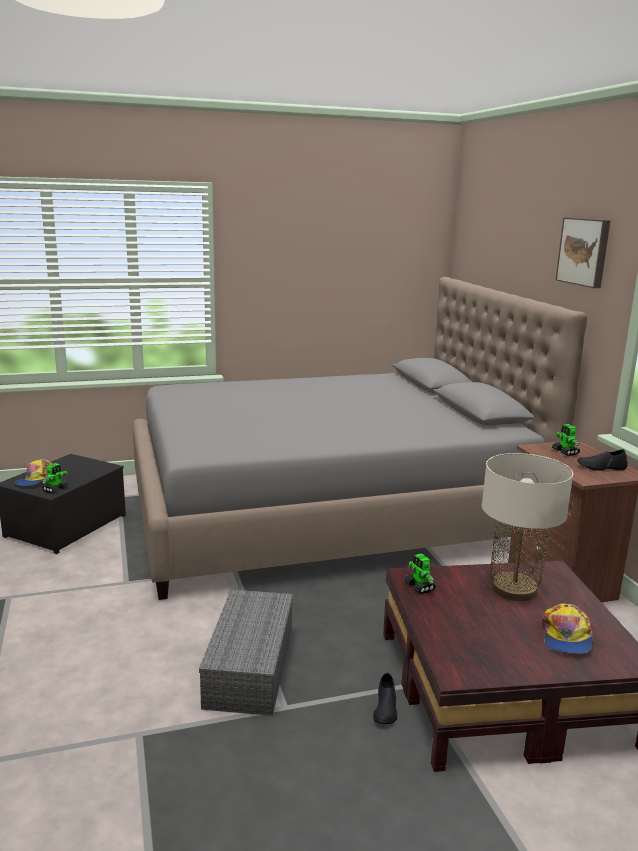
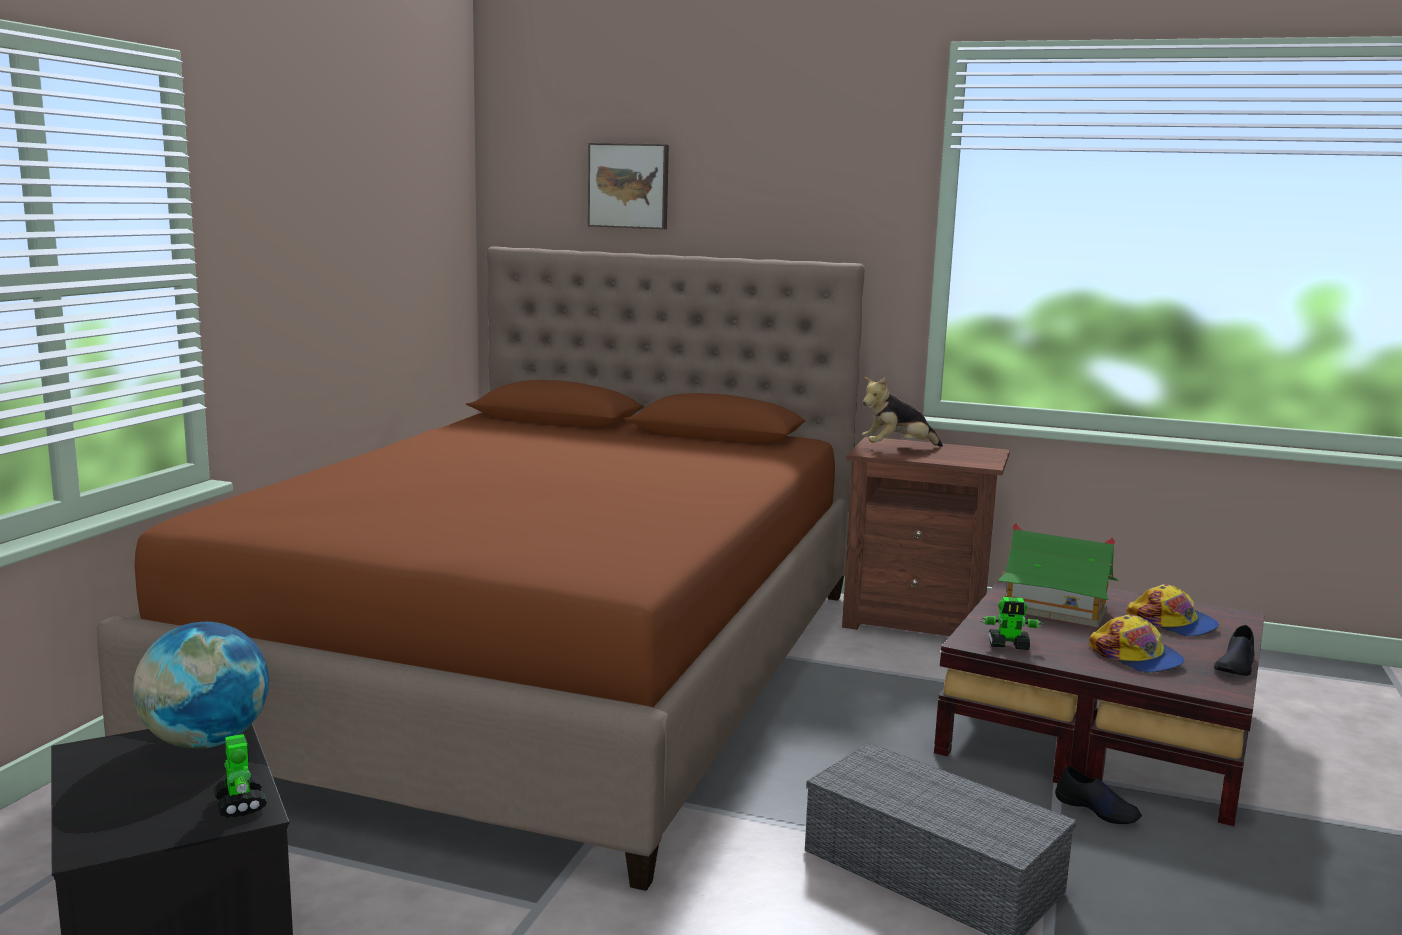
camera: 55 degrees left, 5 degrees down
(37, 480) = (139, 814): cap -> cap (1136, 657)
(94, 469) = (206, 742): none -> globe
(329, 512) = (553, 667): grey bed -> brown bed
(513, 589) = (1054, 609): table lamp -> toy house
(565, 452) = (897, 449): toy robot -> plush toy
(584, 251) = (829, 184): picture -> picture (629, 186)
(601, 467) = (959, 452): black shoe -> black shoe (1235, 666)

